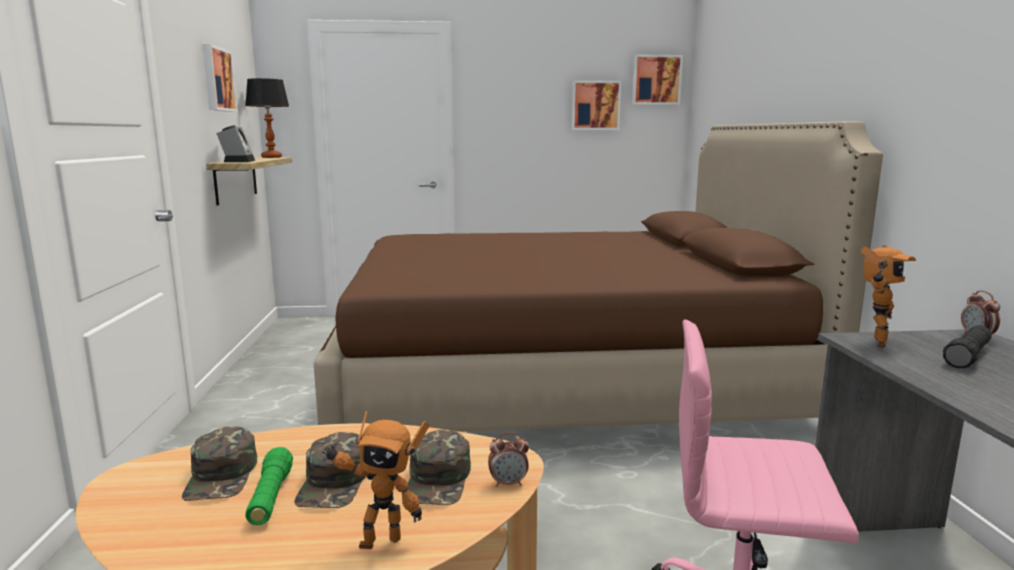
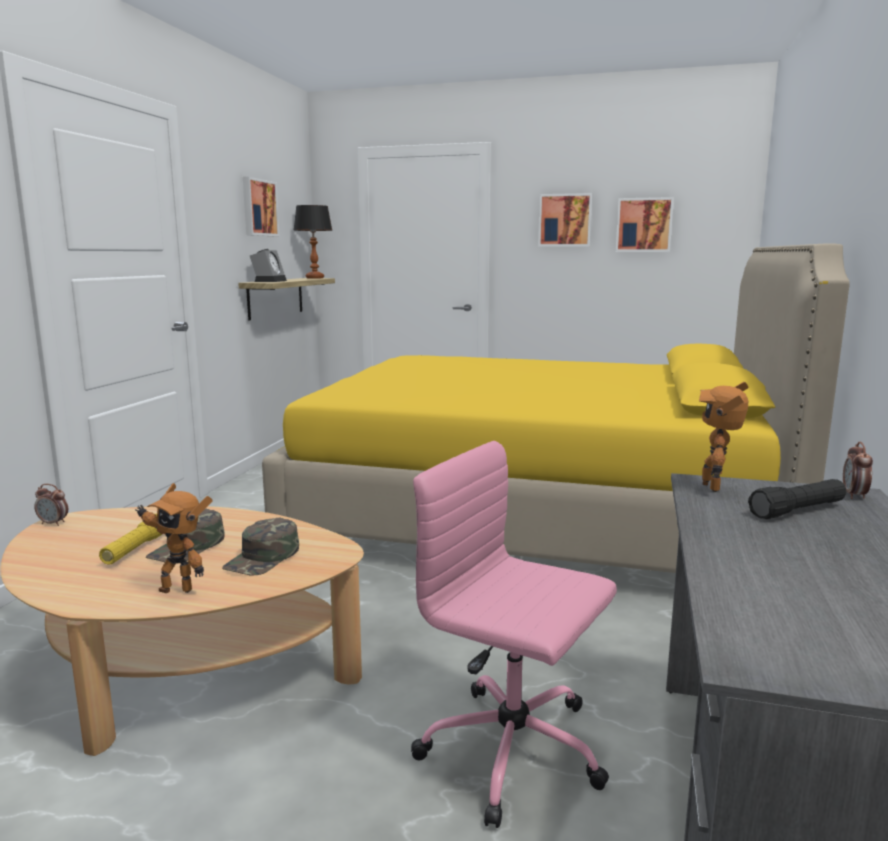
camera: 20 degrees right, 0 degrees up
(222, 475) = (119, 530): green cap -> none
(270, 497) = (135, 549): green flashlight -> yellow flashlight
(508, 483) = (313, 569): alarm clock -> alarm clock (53, 523)
(560, 381) = (537, 514): brown bed -> yellow bed
(656, 80) = (717, 195): picture -> picture (565, 220)
(874, 342) = (715, 487): toy robot -> toy robot turned 135 degrees clockwise

